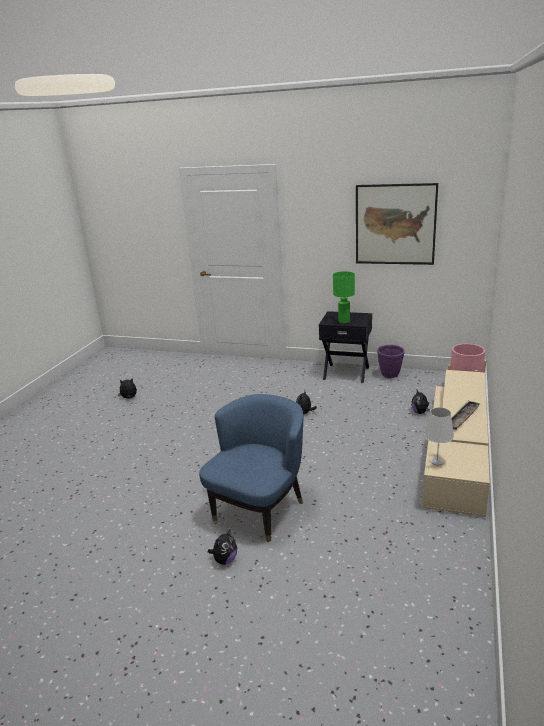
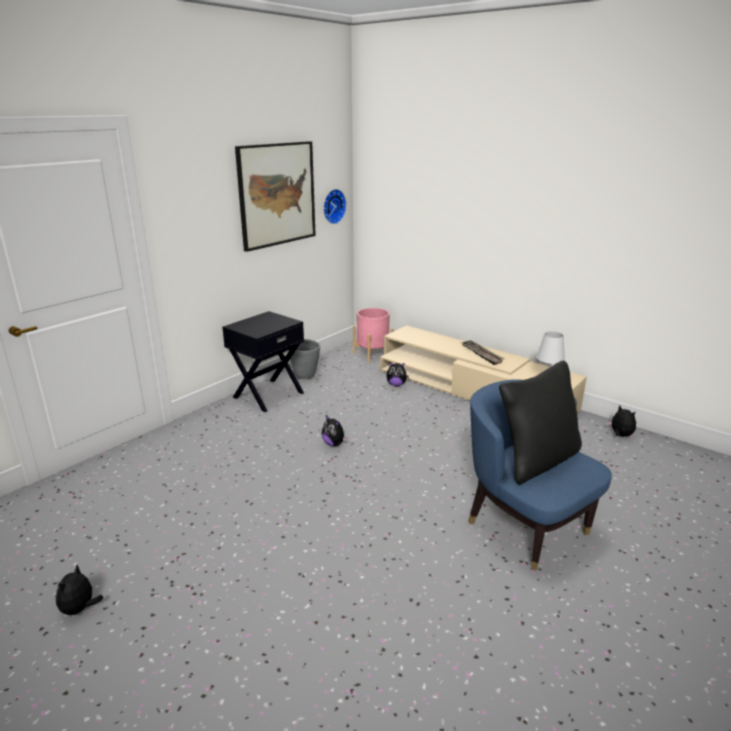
camera: 70 degrees left, 0 degrees up
(225, 560) = (616, 575): plush toy -> plush toy (620, 435)
(252, 458) = (537, 460): none -> black pillow
(343, 321) = (271, 326): green table lamp -> none
(390, 375) = (305, 375): purple planter -> grey planter
(464, 242) = (332, 206): none -> wall clock

